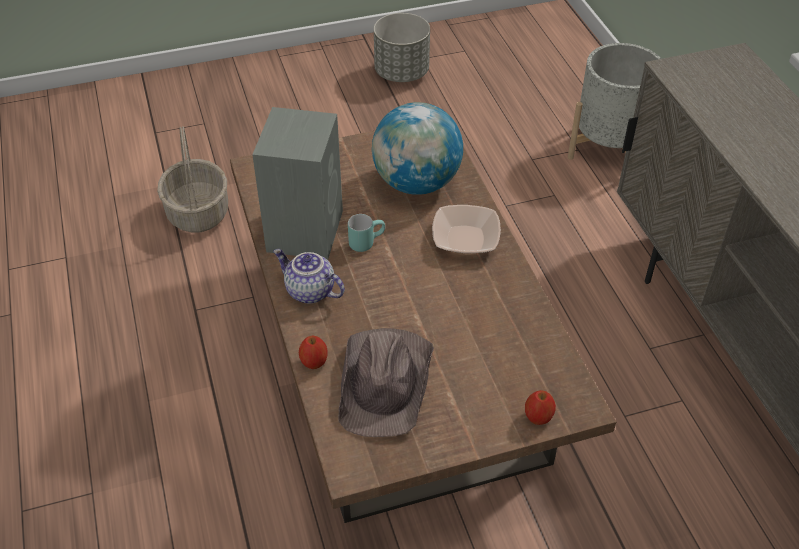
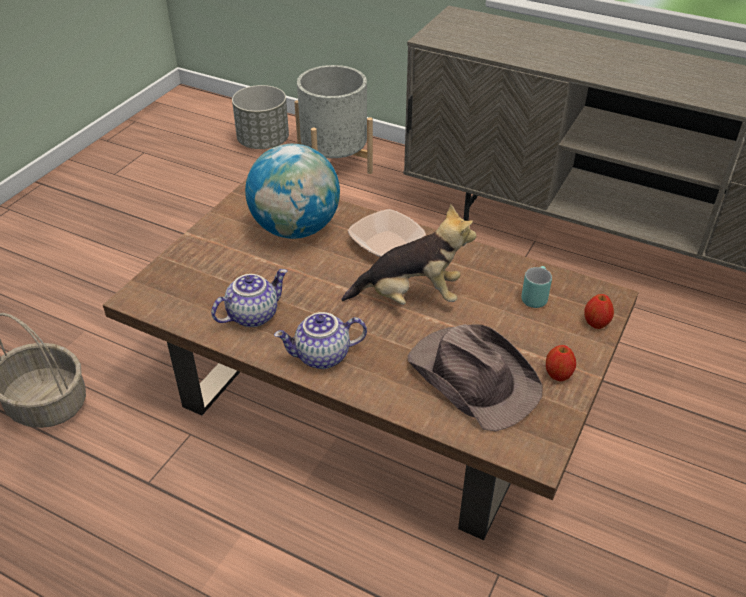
camera: 45 degrees left, 5 degrees down
(305, 229) = (253, 314): grey speaker -> teapot
(314, 362) = (401, 403): apple -> apple (558, 375)
(366, 241) = (315, 292): turquoise mug -> turquoise mug (533, 296)
(402, 73) = (109, 192): grey planter -> grey planter (264, 142)
(426, 292) = (411, 297): none -> plush toy

